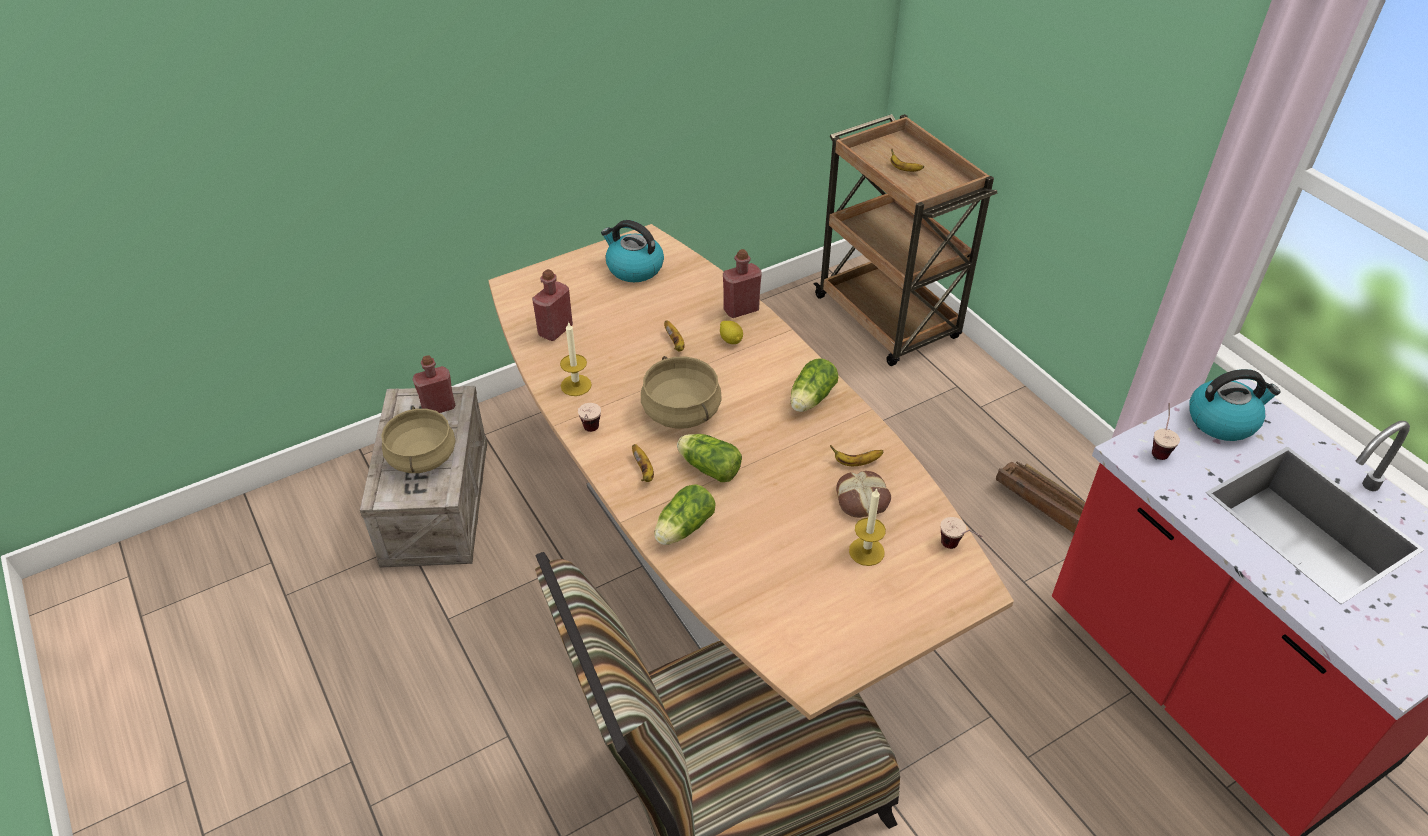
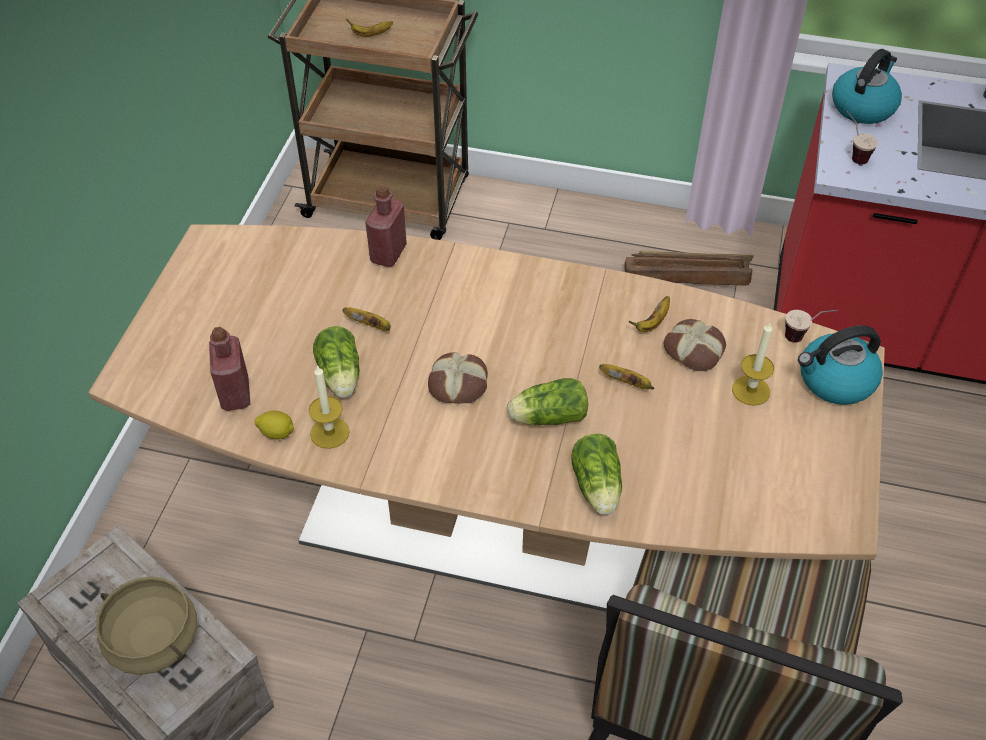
camera: 45 degrees left, 5 degrees up
(438, 407) = (106, 576): red bottle -> none
(589, 433) = (404, 468): cup -> none
(634, 268) = (233, 279): kettle -> kettle (835, 381)
(644, 471) = (498, 463): banana -> banana (627, 383)
(682, 411) = (459, 384): beige cooking pot -> bread
(731, 340) = (416, 288): lemon -> lemon (277, 433)
(810, 399) = (550, 295): lettuce -> lettuce (340, 377)

